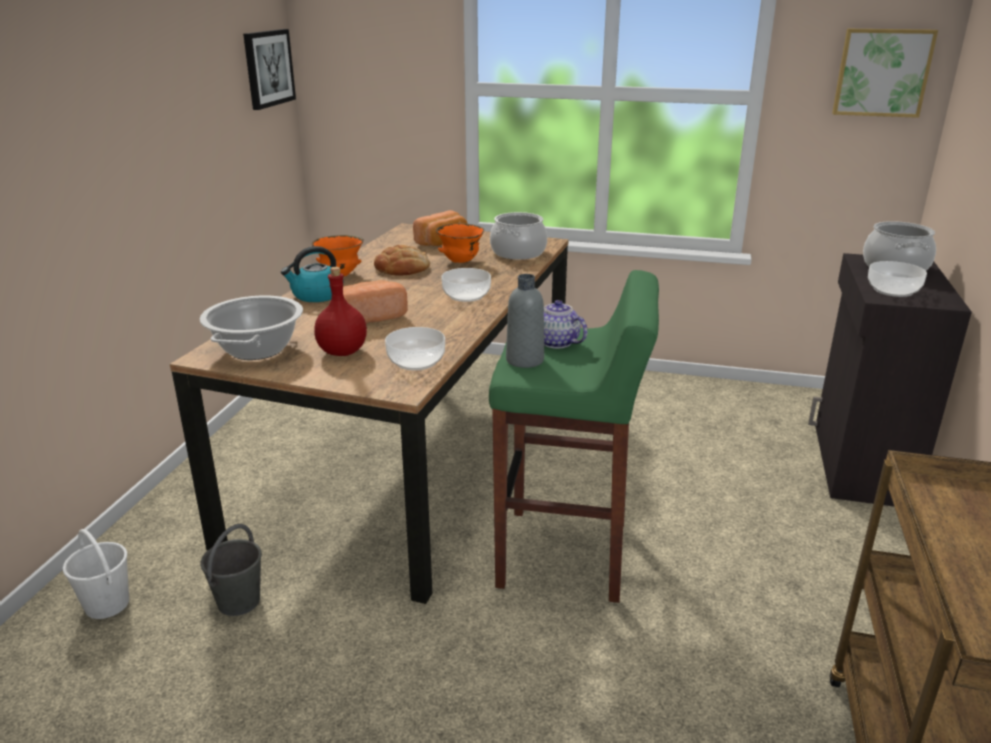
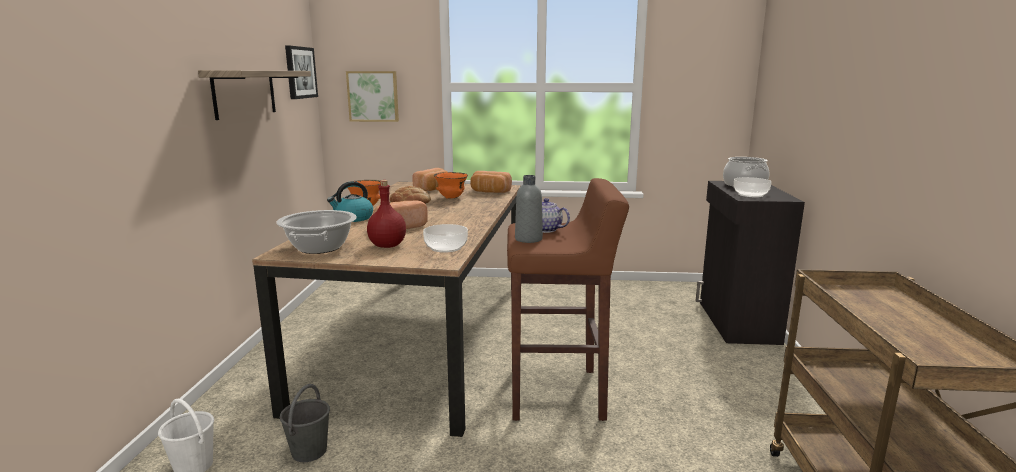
camera: 10 degrees left, 10 degrees down
(181, 115) = (245, 93): none -> shelf
(466, 295) = (464, 214): bowl -> none
(518, 252) = (489, 192): cooking pot -> bread
(566, 555) = (558, 394): green stool -> brown stool
(882, 72) = (715, 69): picture -> picture (373, 96)

